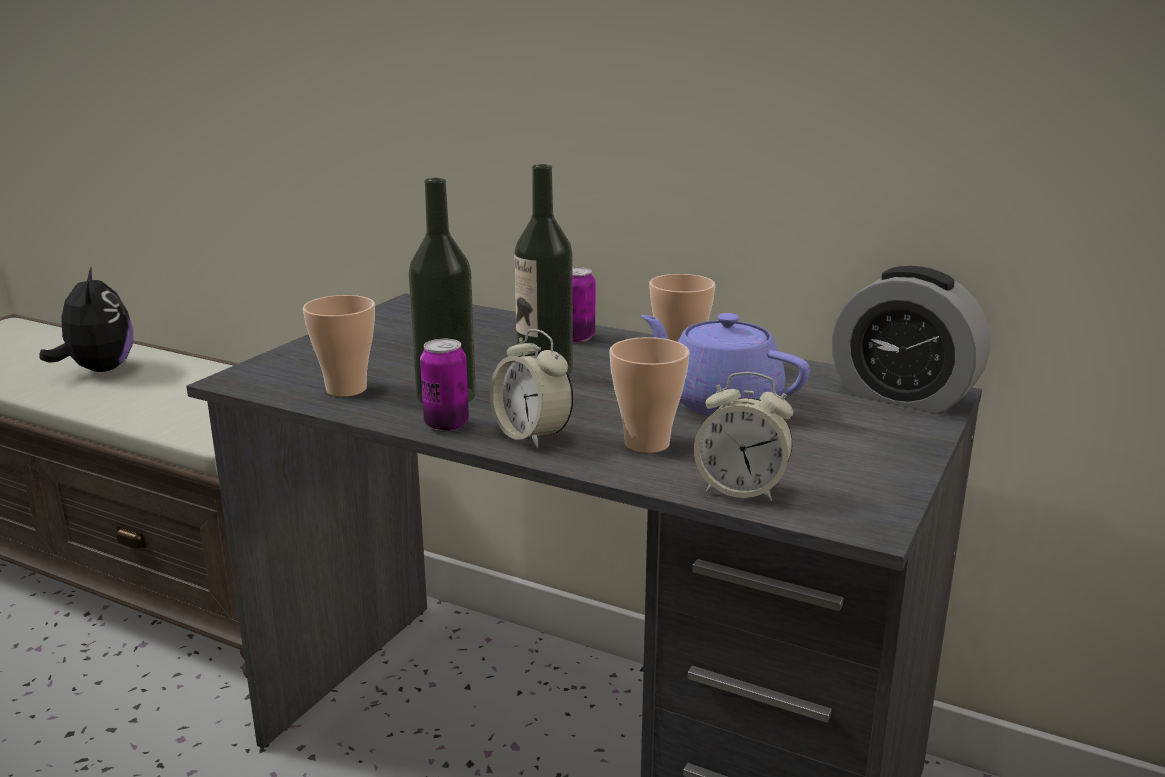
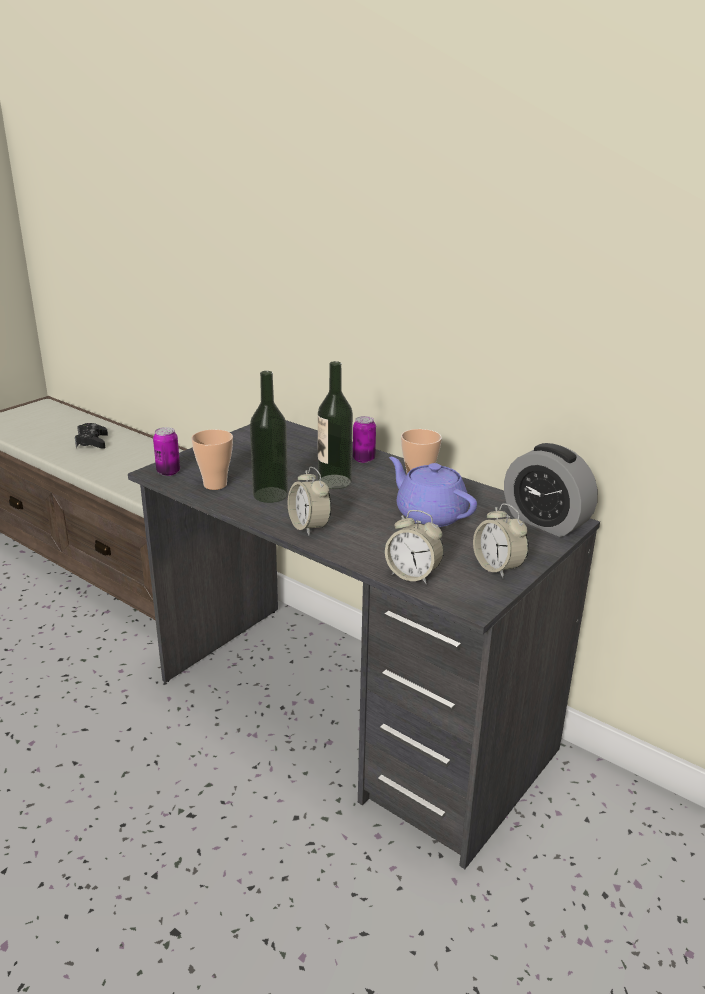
camera: 10 degrees right, 5 degrees up
(98, 370) = (92, 442): plush toy -> black game controller
(446, 424) = (264, 514): can -> can (168, 472)
(647, 444) = (373, 539): cup -> none
(871, 465) = (498, 568): none -> alarm clock

